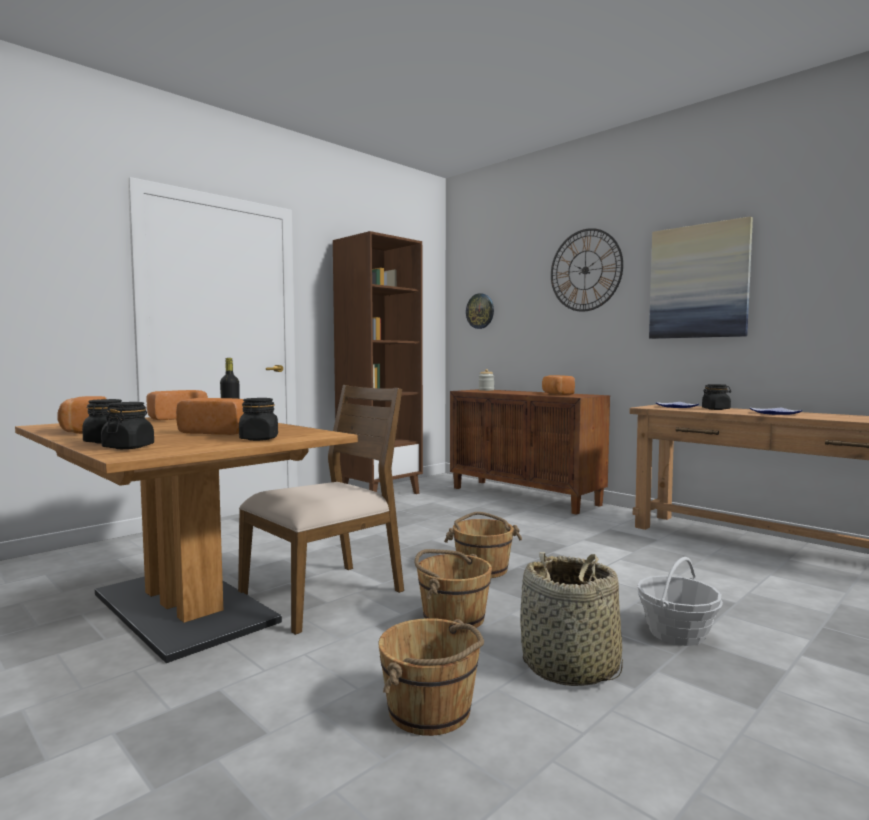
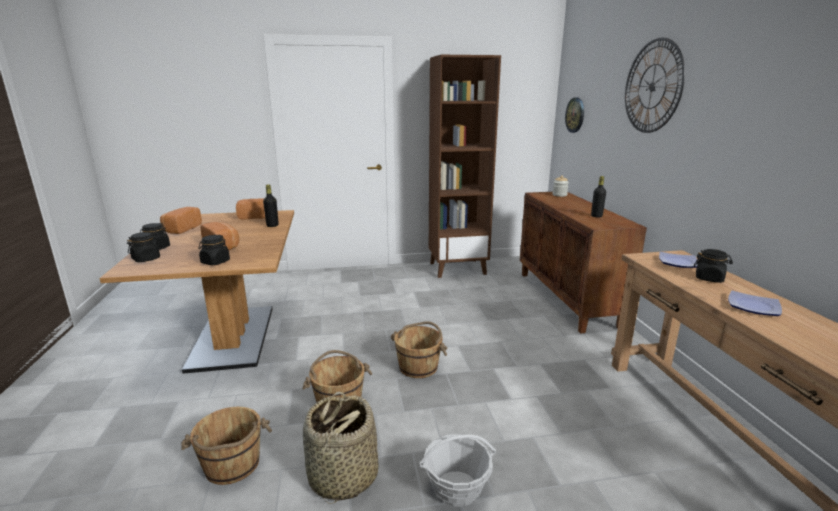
camera: 35 degrees right, 15 degrees up
(325, 594) = (302, 353): brown chair -> none
(556, 394) = (596, 216): bread -> black bottle
(699, 282) = (748, 119): picture -> none

